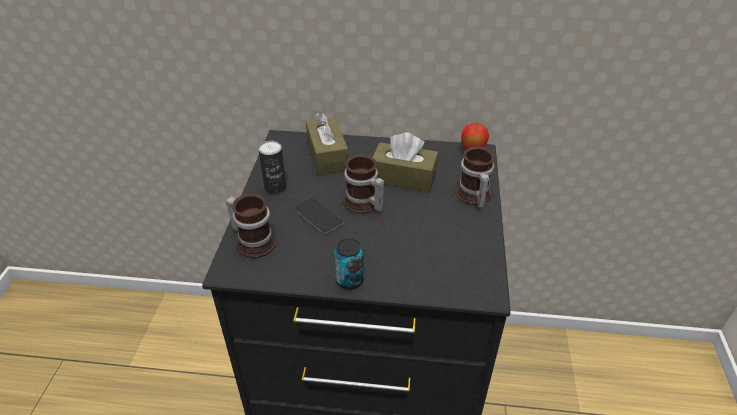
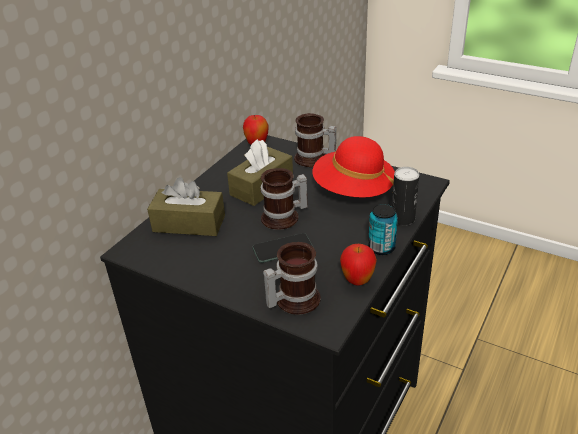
camera: 65 degrees left, 5 degrees down
(275, 188) = (215, 269): can -> can (402, 218)
(293, 275) = (357, 281): none -> apple
(434, 238) = (353, 190): none -> red hat

